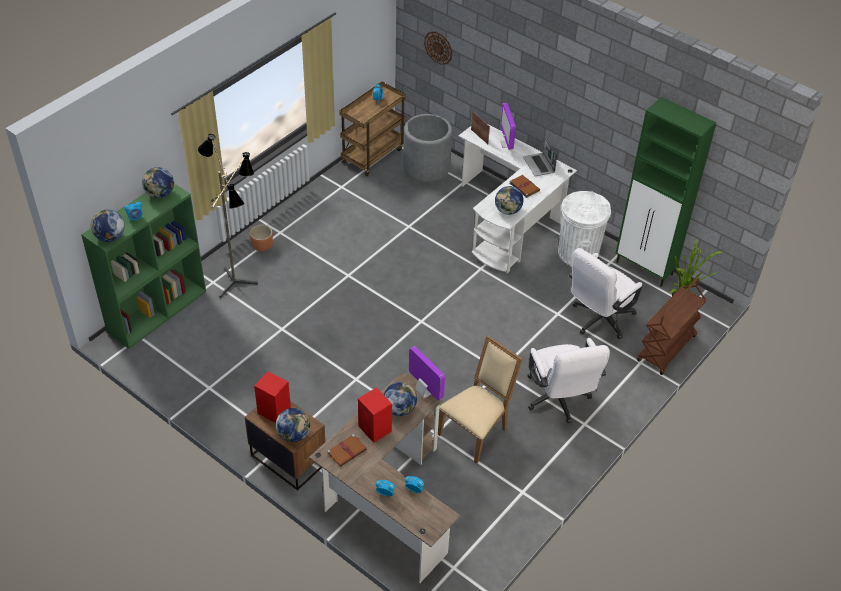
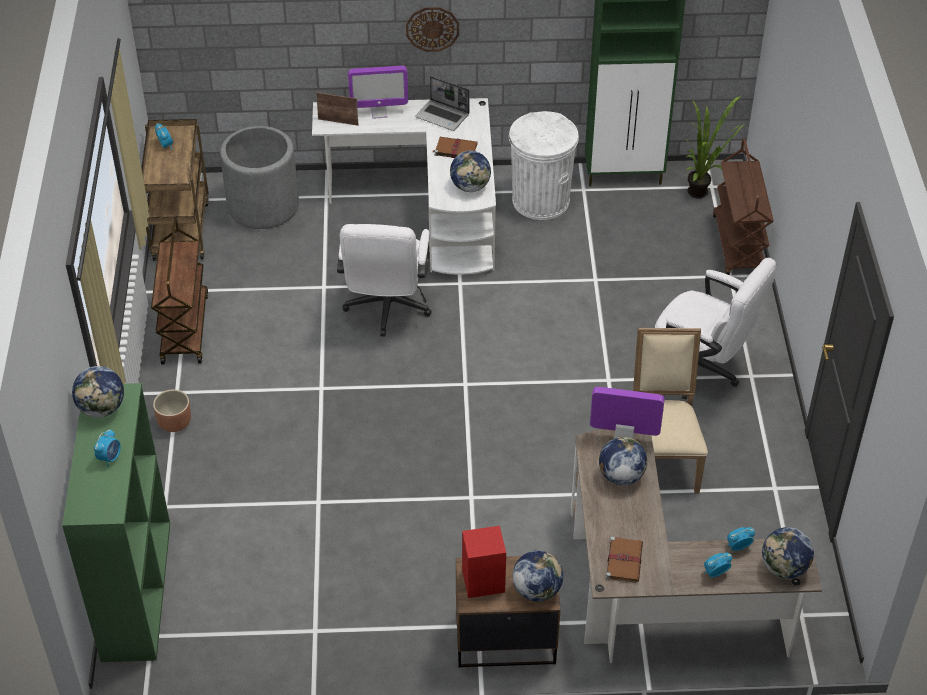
camera: 40 degrees left, 0 degrees up
(110, 237) = (107, 502): globe -> globe (784, 568)
(238, 281) = (196, 483): floor lamp -> none
(318, 204) = (184, 328): none -> brown cart
(375, 429) = (623, 515): red speaker -> none
(438, 47) = (220, 31): wall clock -> wall clock (432, 28)
(507, 144) = (379, 113): monitor -> monitor turned 45 degrees counterclockwise
(598, 320) = (642, 259): white office chair -> white office chair (386, 310)

